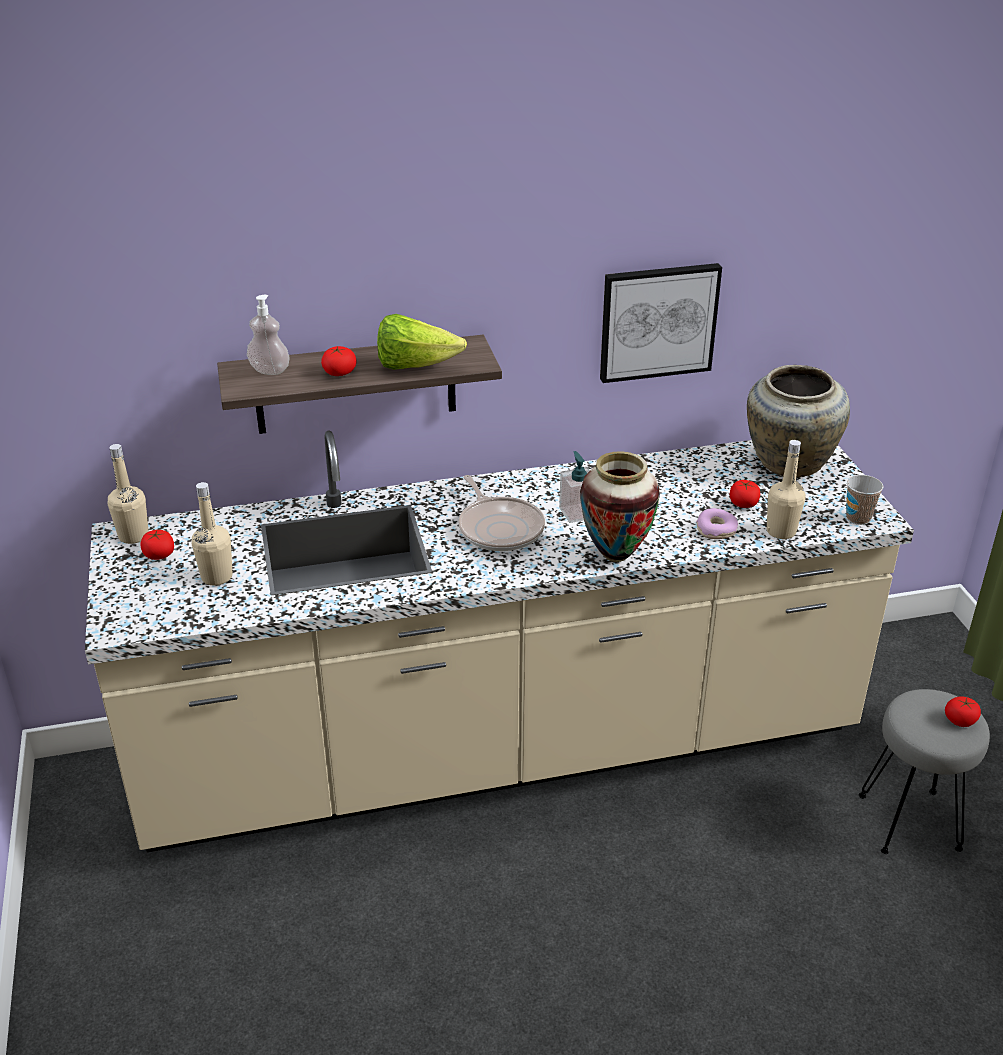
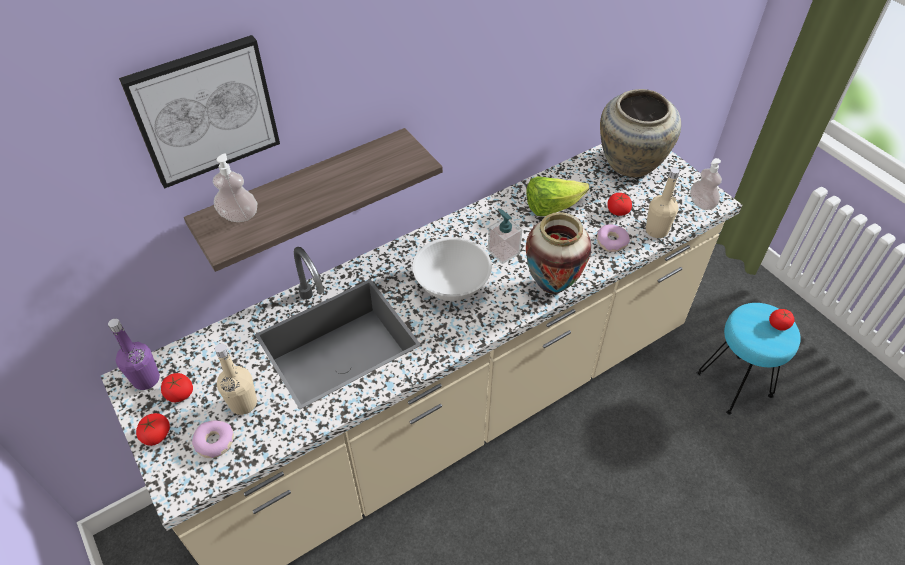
camera: 20 degrees left, 15 degrees up
(133, 536) = (146, 379): beige bottle -> purple bottle
(170, 601) = (214, 442): none -> donut
(339, 372) = (304, 203): tomato -> tomato (156, 435)
(415, 366) = (367, 179): lettuce -> lettuce (551, 207)
(499, 528) = (452, 284): frying pan -> white bowl
(658, 321) = (532, 80): picture -> picture (204, 111)
(858, 518) = (701, 203): cup -> soap dispenser
(911, 822) = (735, 384): grey stool -> turquoise stool

